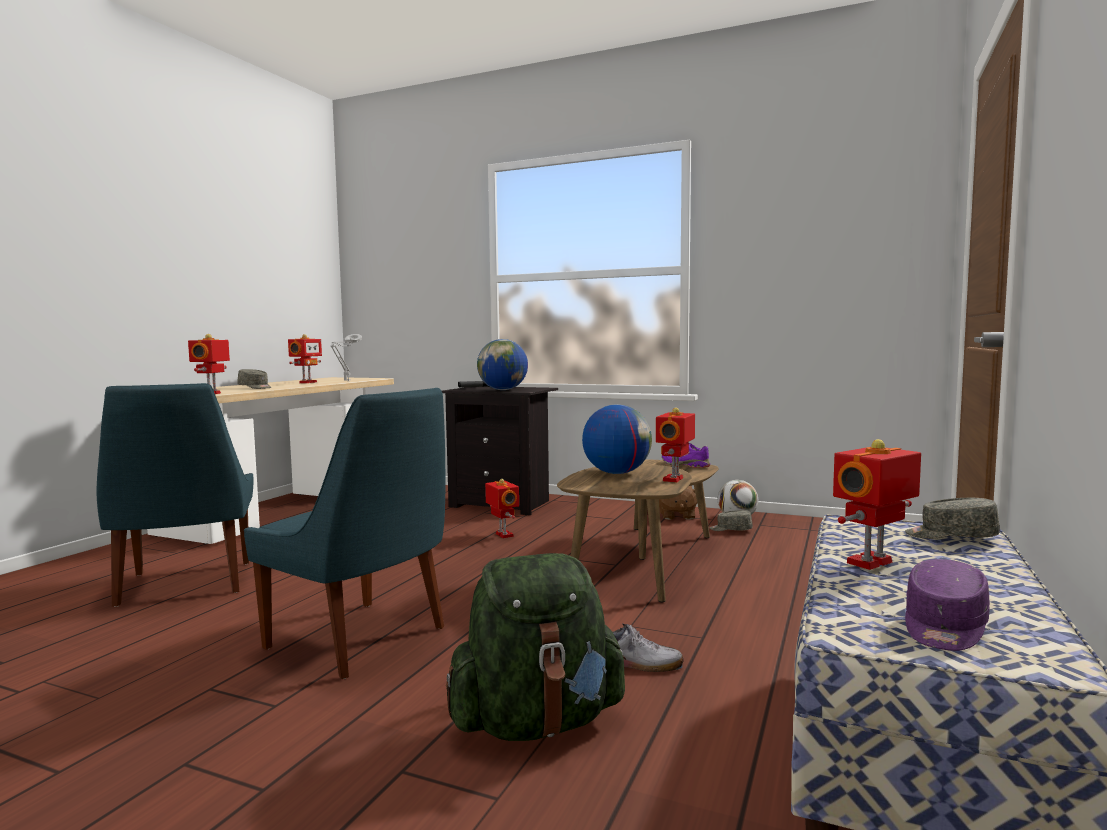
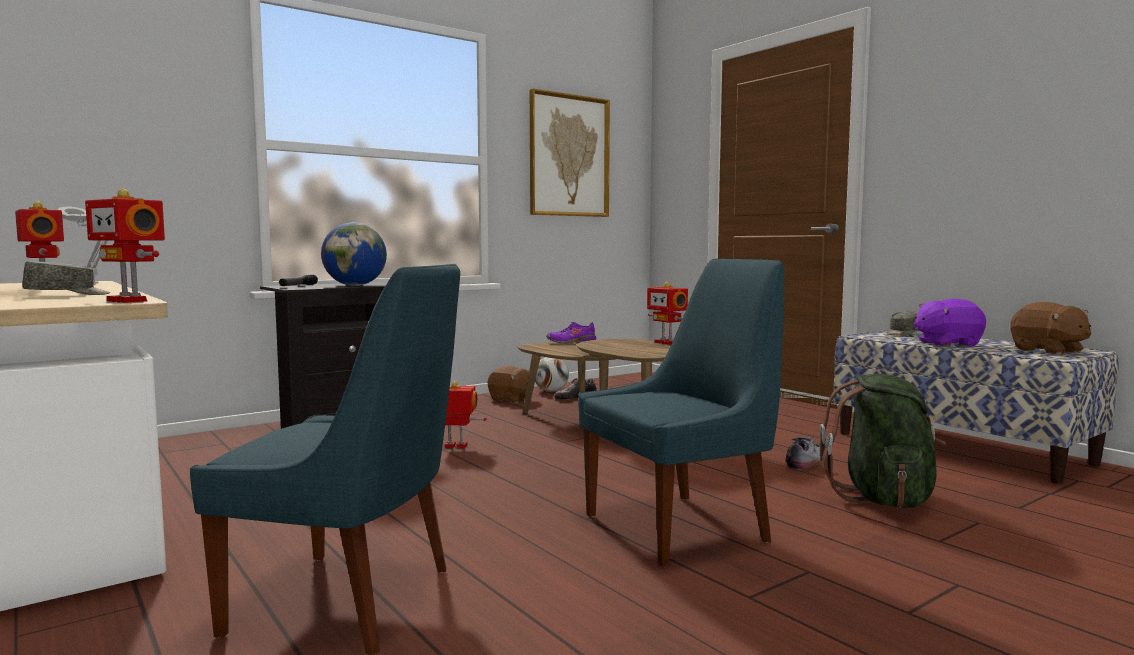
camera: 60 degrees left, 0 degrees up
(616, 473) = (618, 346): globe -> none
(730, 530) = (575, 398): grey cap -> shoe
(801, 250) = (569, 156): none -> picture
(872, 563) = (947, 344): toy robot -> purple plush toy
(944, 627) = (1048, 351): purple cap -> brown plush toy

